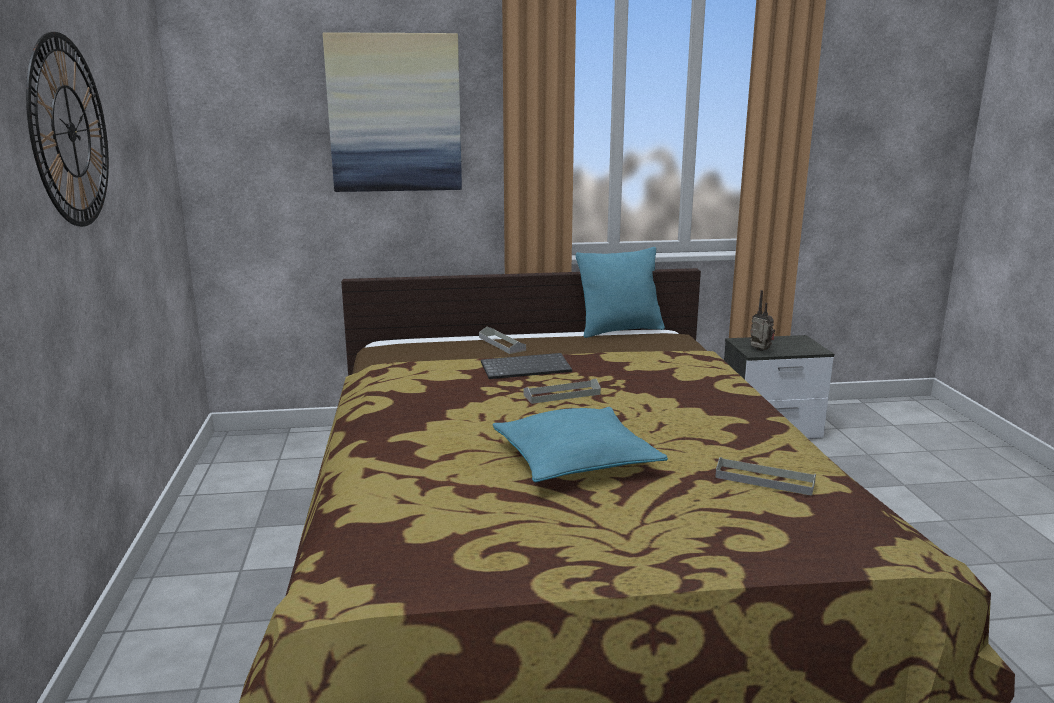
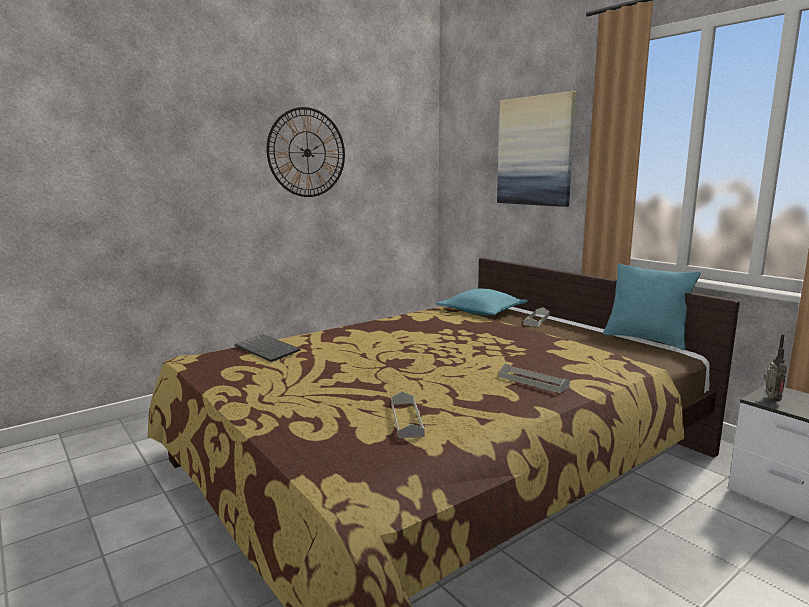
camera: 60 degrees right, 5 degrees down
(526, 368) = (496, 330): keyboard -> keyboard (268, 349)
(562, 395) = (466, 345): grey tray -> grey tray (533, 381)
(575, 460) = (369, 366): turquoise pillow -> turquoise pillow (482, 312)

